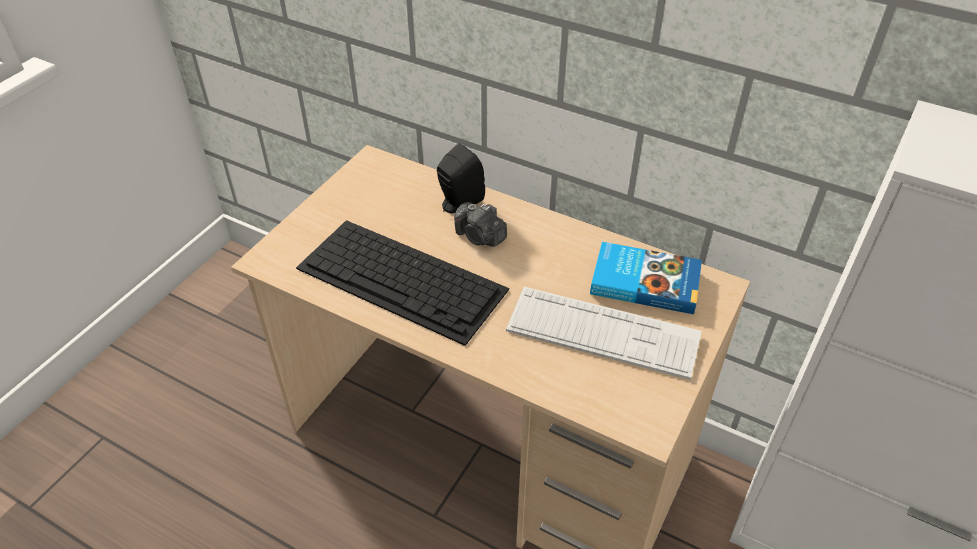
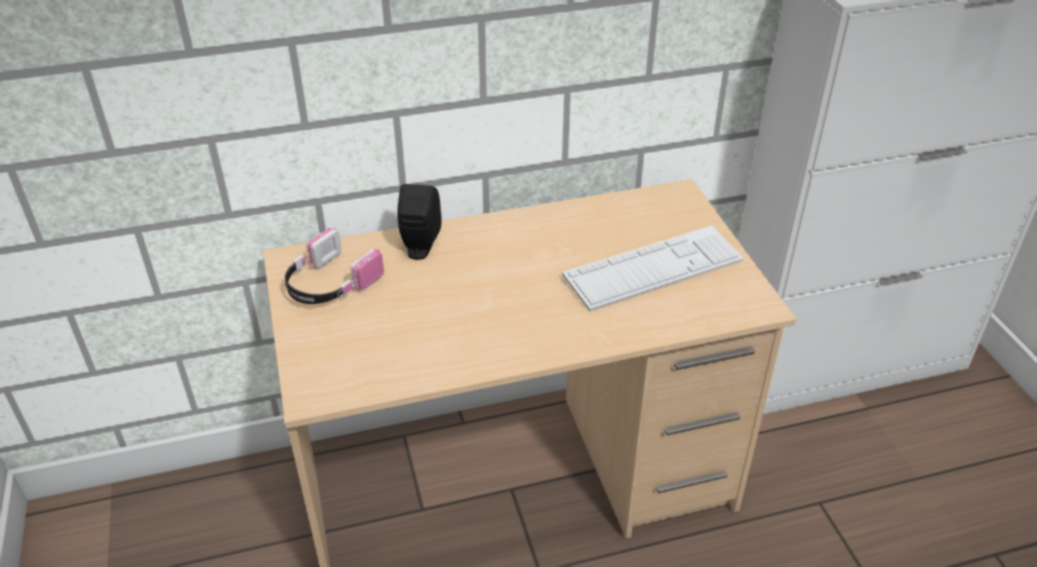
camera: 45 degrees left, 5 degrees down
(370, 193) = (329, 284): none -> headphones
(403, 279) = (459, 328): keyboard -> none
(480, 237) = (474, 261): camera -> none
(644, 281) = (631, 219): book -> none

